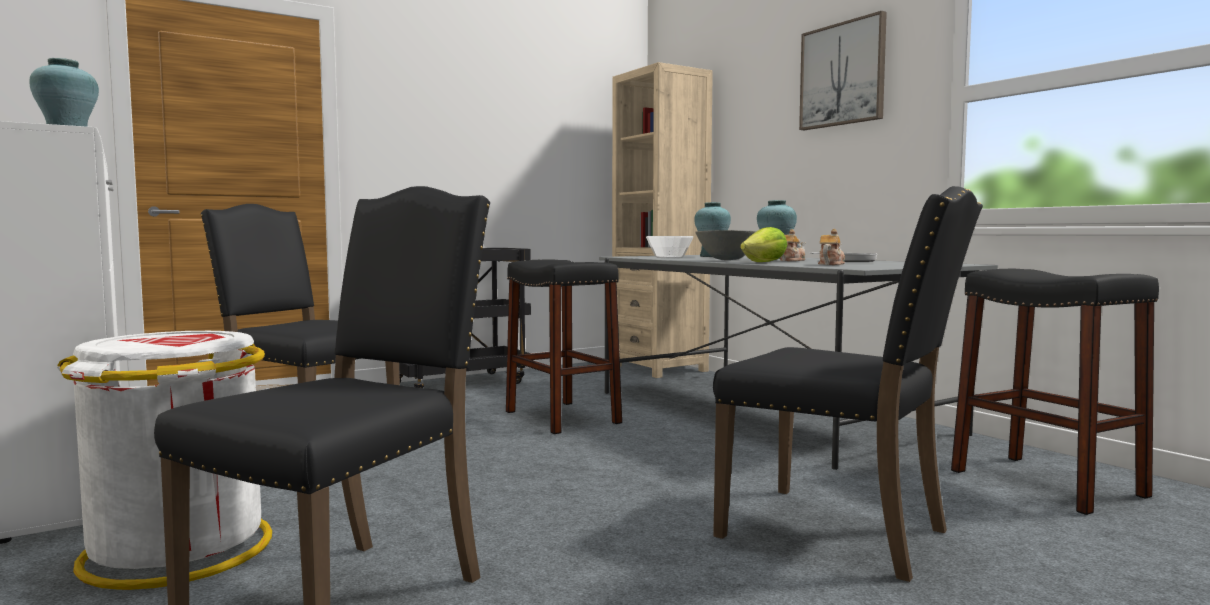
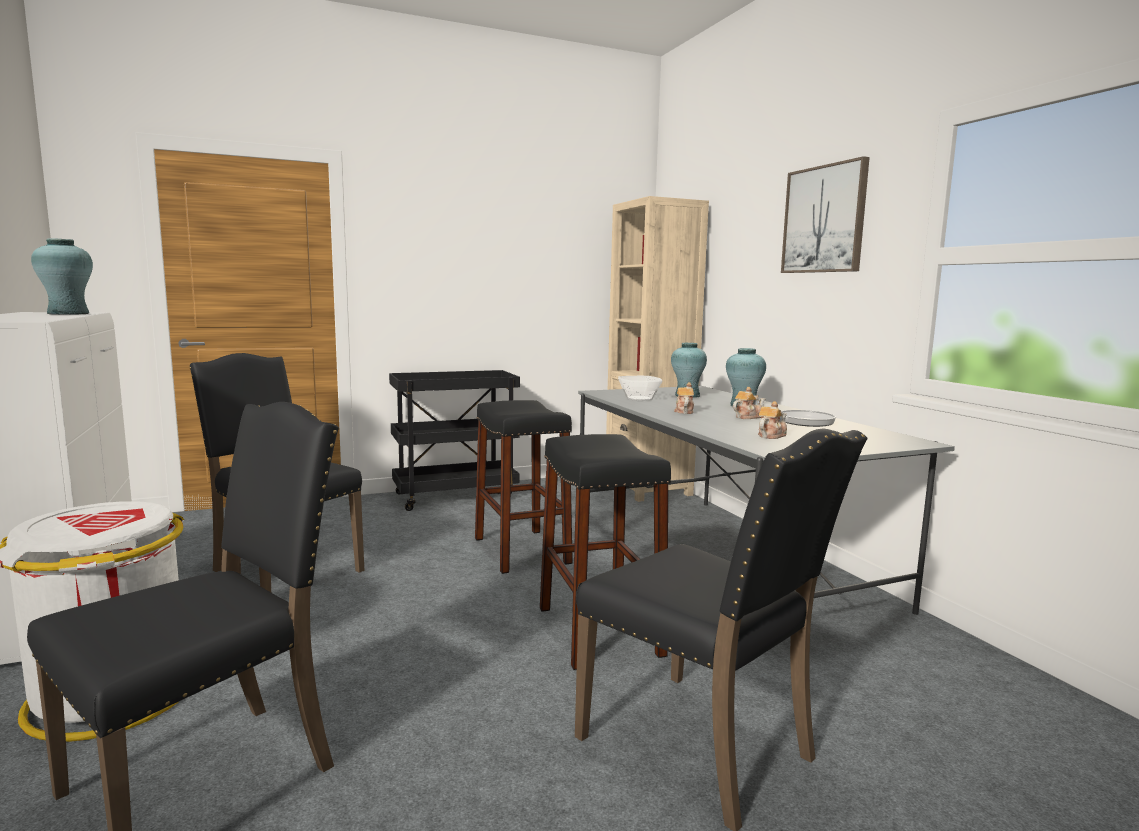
camera: 10 degrees right, 5 degrees up
(726, 260) = (684, 411): grey bowl -> teapot
(765, 262) = (712, 423): lettuce -> none
(1045, 483) = (962, 697): black stool -> black stool (599, 631)

